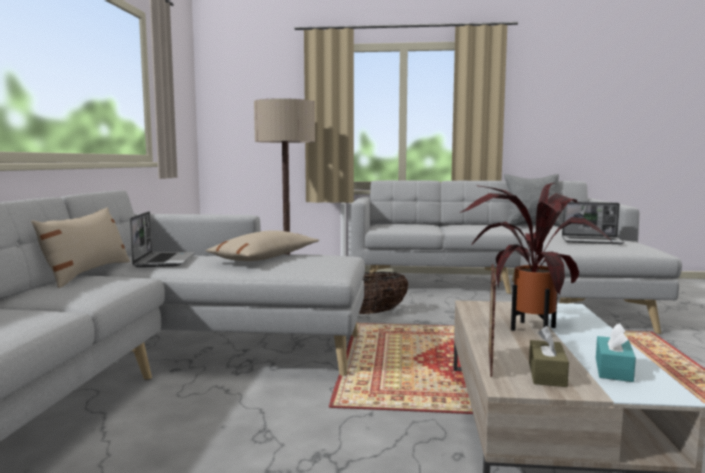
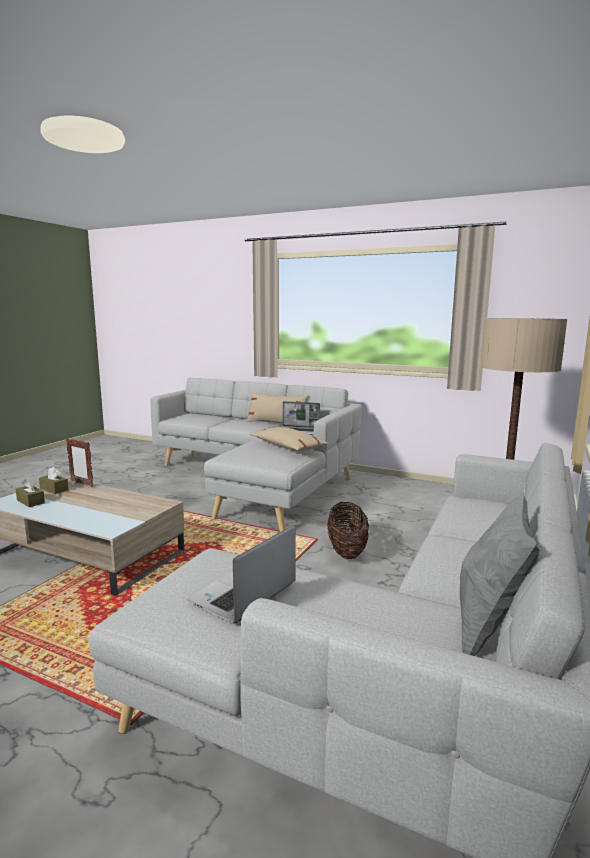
camera: 110 degrees right, 5 degrees up
(529, 327) = (103, 504): potted plant -> none
(613, 369) = (30, 501): turquoise tissue box -> brown tissue box

